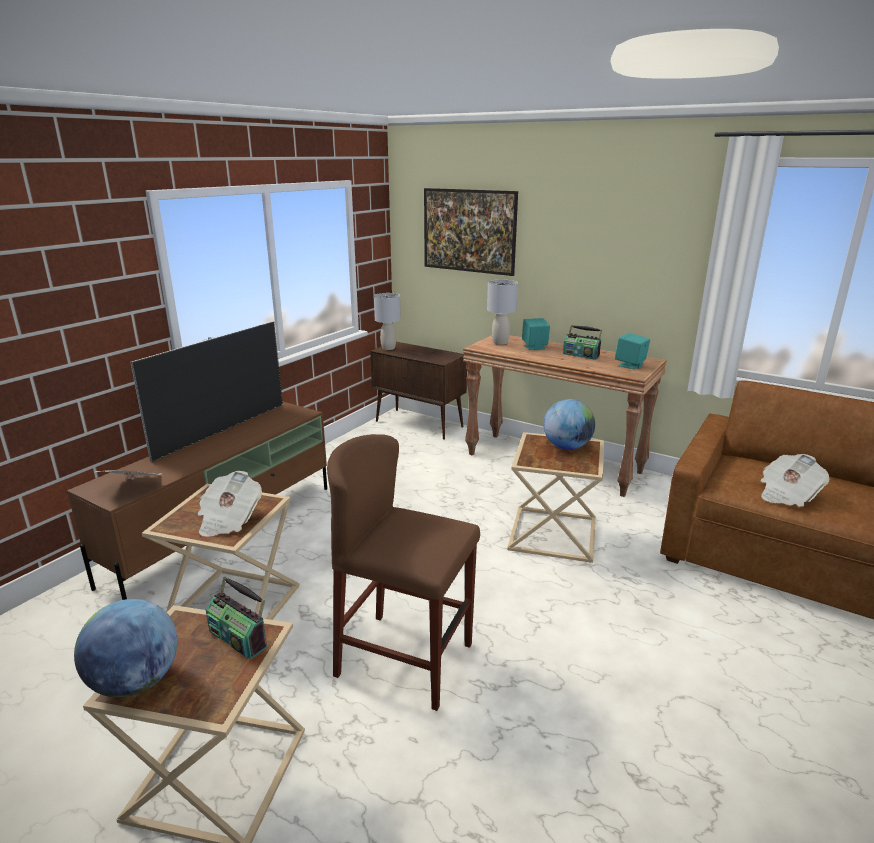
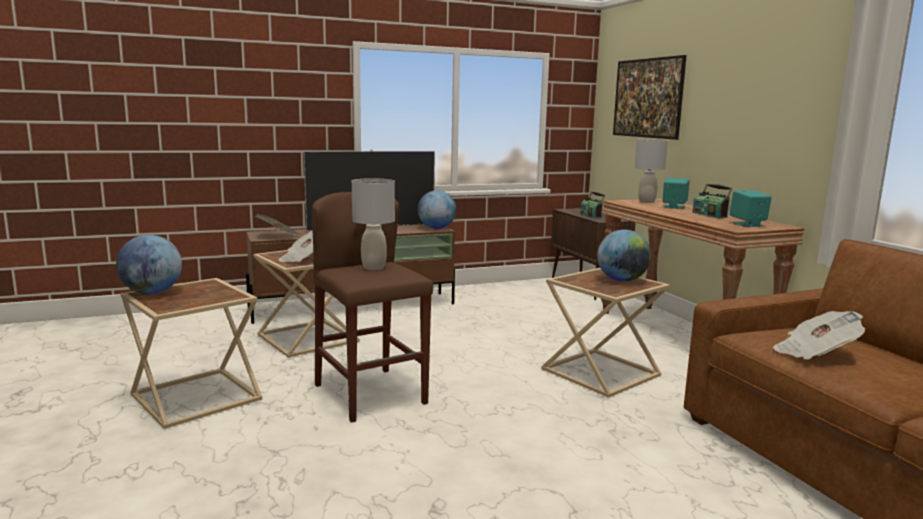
camera: 35 degrees right, 10 degrees down
(239, 637) = (221, 294): radio -> radio (591, 215)
(298, 413) = (436, 228): none -> globe
(388, 348) = (571, 209): grey table lamp -> grey table lamp (374, 267)

